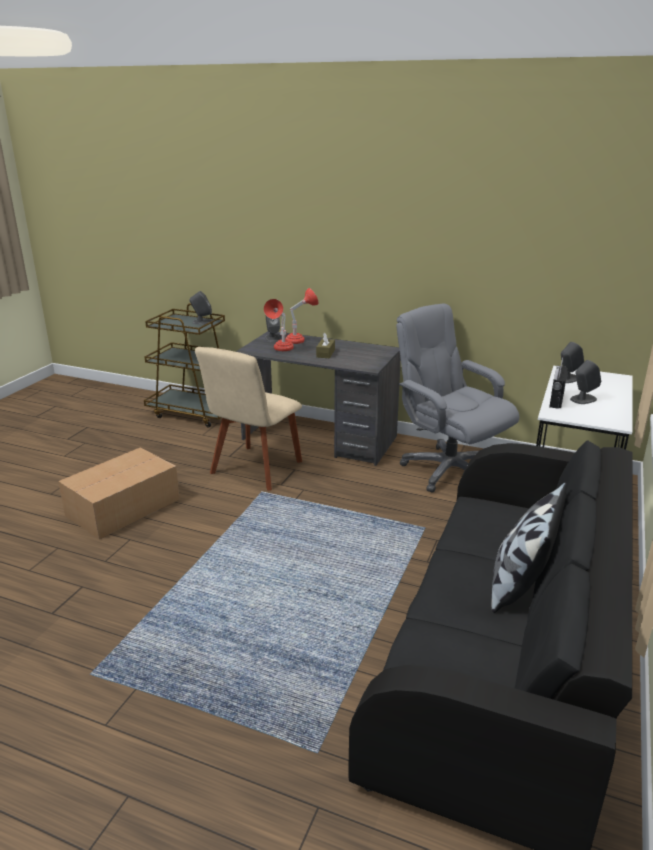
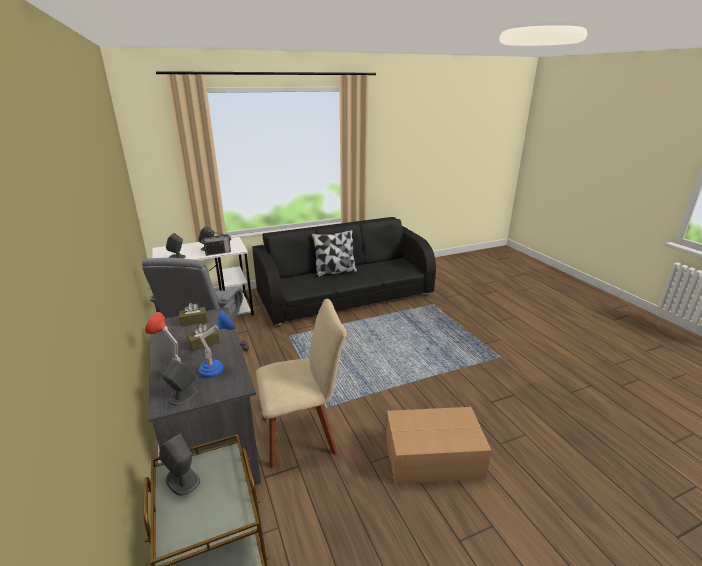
camera: 135 degrees left, 0 degrees up
(281, 350) = (219, 369): red table lamp -> blue table lamp
(371, 358) = (194, 321): none -> brown tissue box

